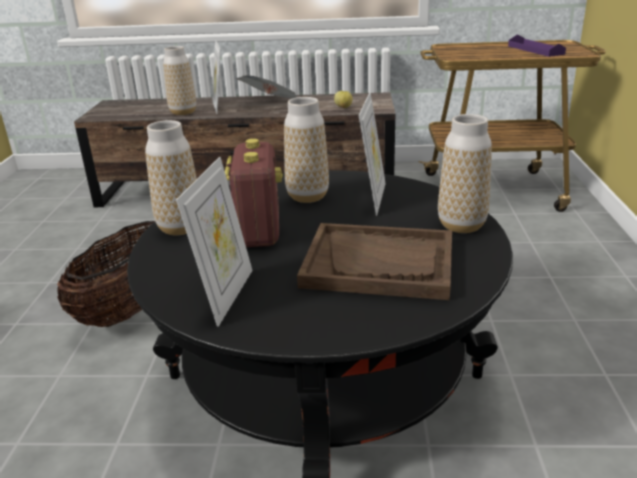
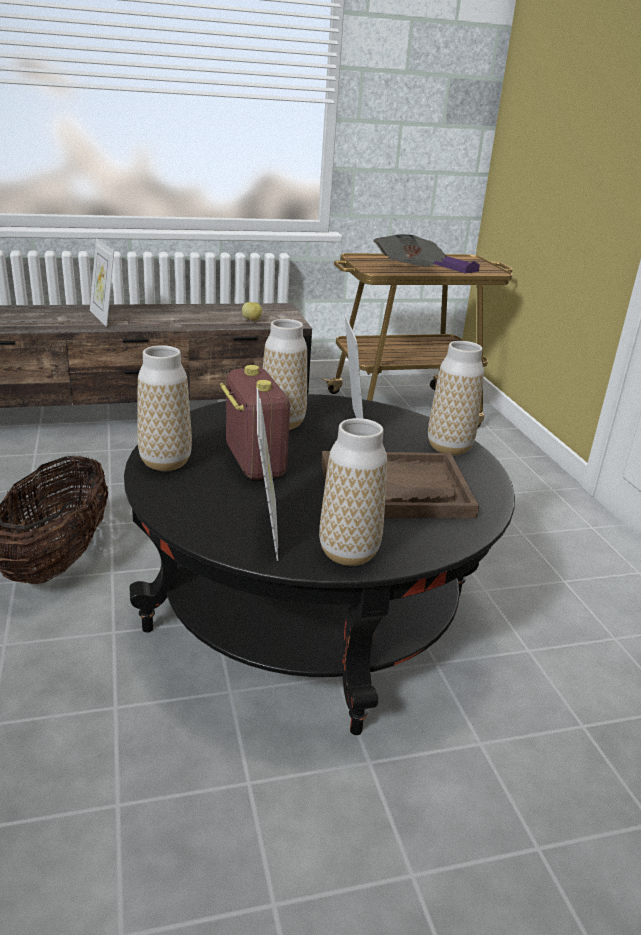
camera: 20 degrees left, 0 degrees up
(183, 112) = (61, 324): vase -> vase (348, 553)
(272, 105) = (168, 316): newspaper -> newspaper (409, 272)

